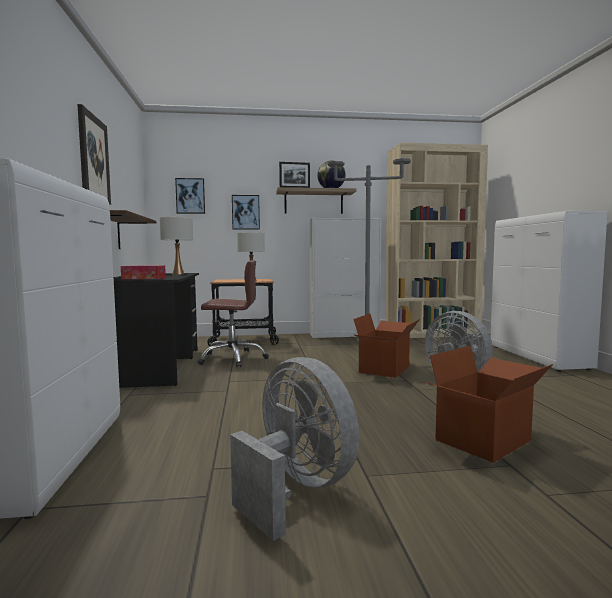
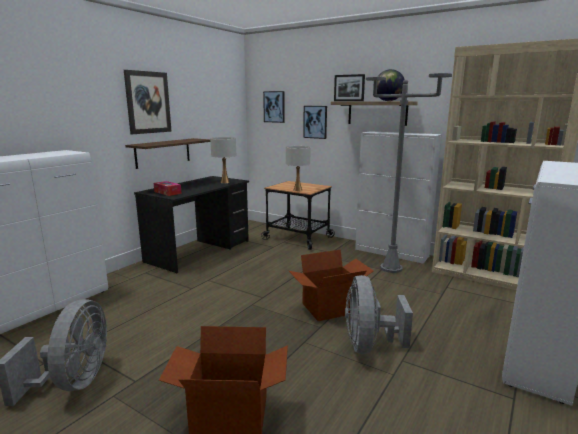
camera: 40 degrees right, 10 degrees up
(233, 358) = (252, 257): brown office chair -> none

